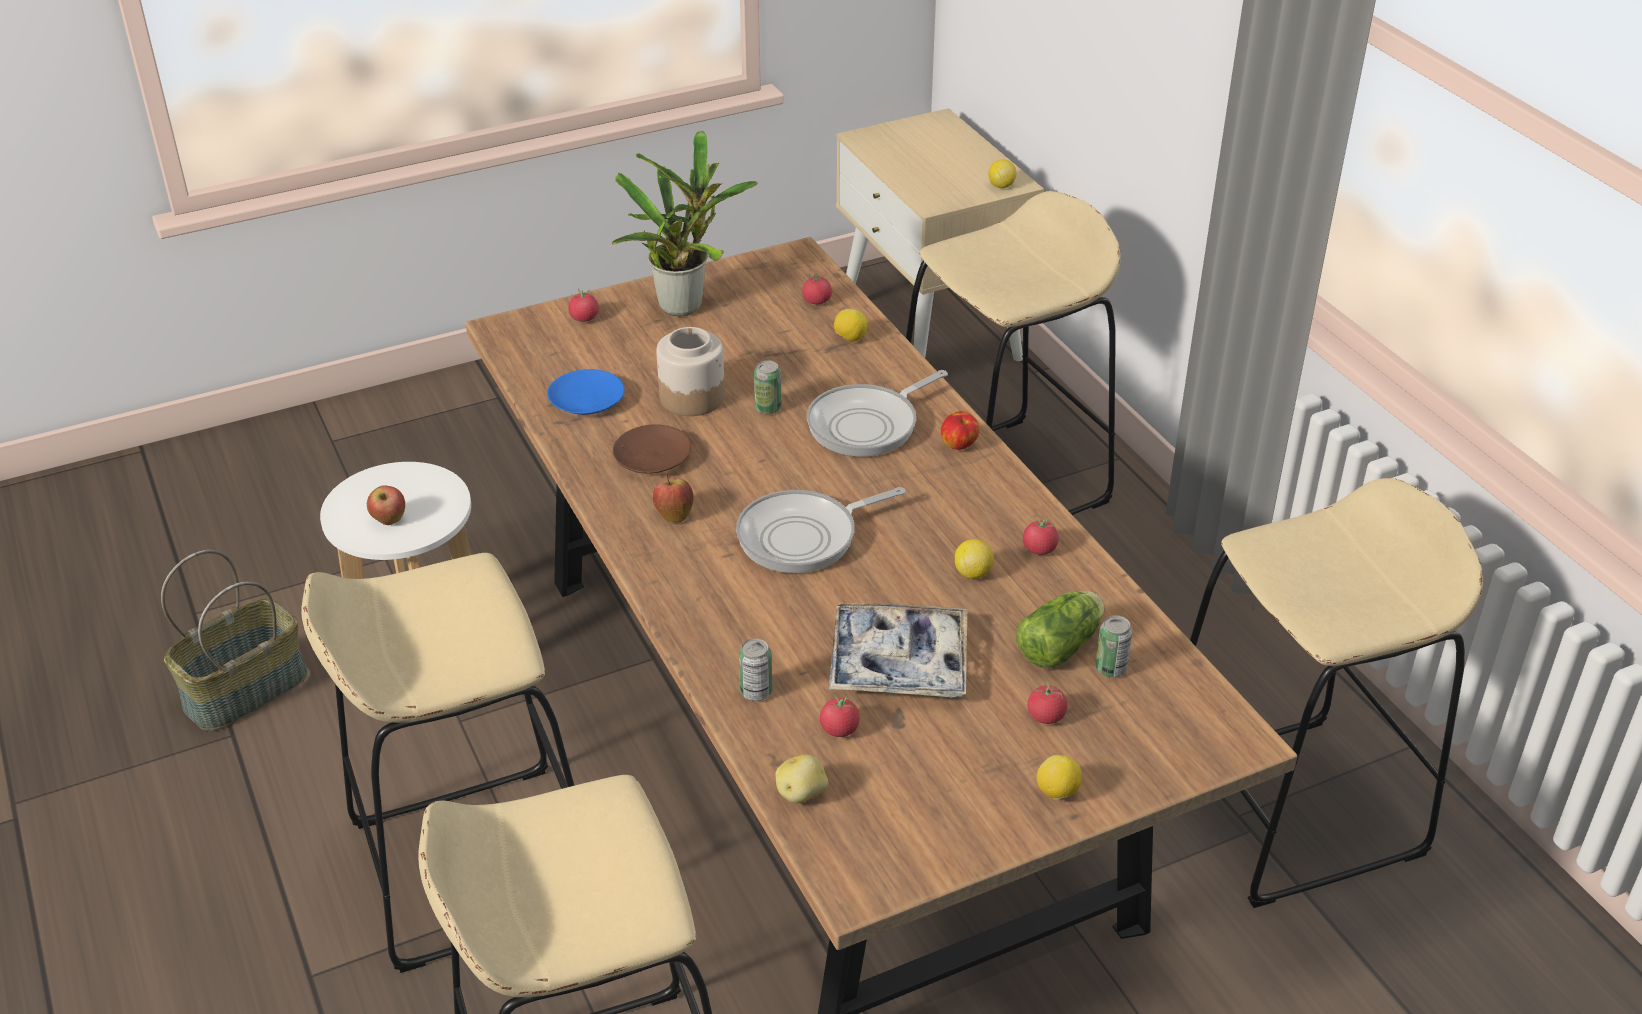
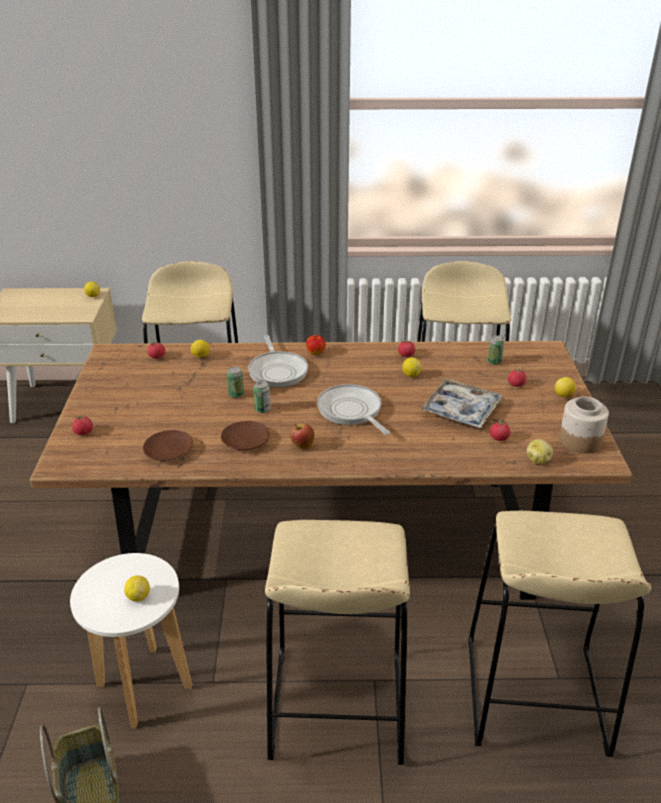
camera: 65 degrees left, 5 degrees down
(389, 521) = (138, 596): apple -> lemon
(587, 401) = (169, 450): blue plate -> brown plate
(684, 303) = (110, 396): potted plant -> none
(692, 397) = (202, 415): jar -> jar (579, 441)
(756, 692) = (460, 455): can -> can (262, 409)
(804, 537) = (351, 411): frying pan -> frying pan turned 150 degrees clockwise
(1062, 644) = (472, 368): lettuce -> none

